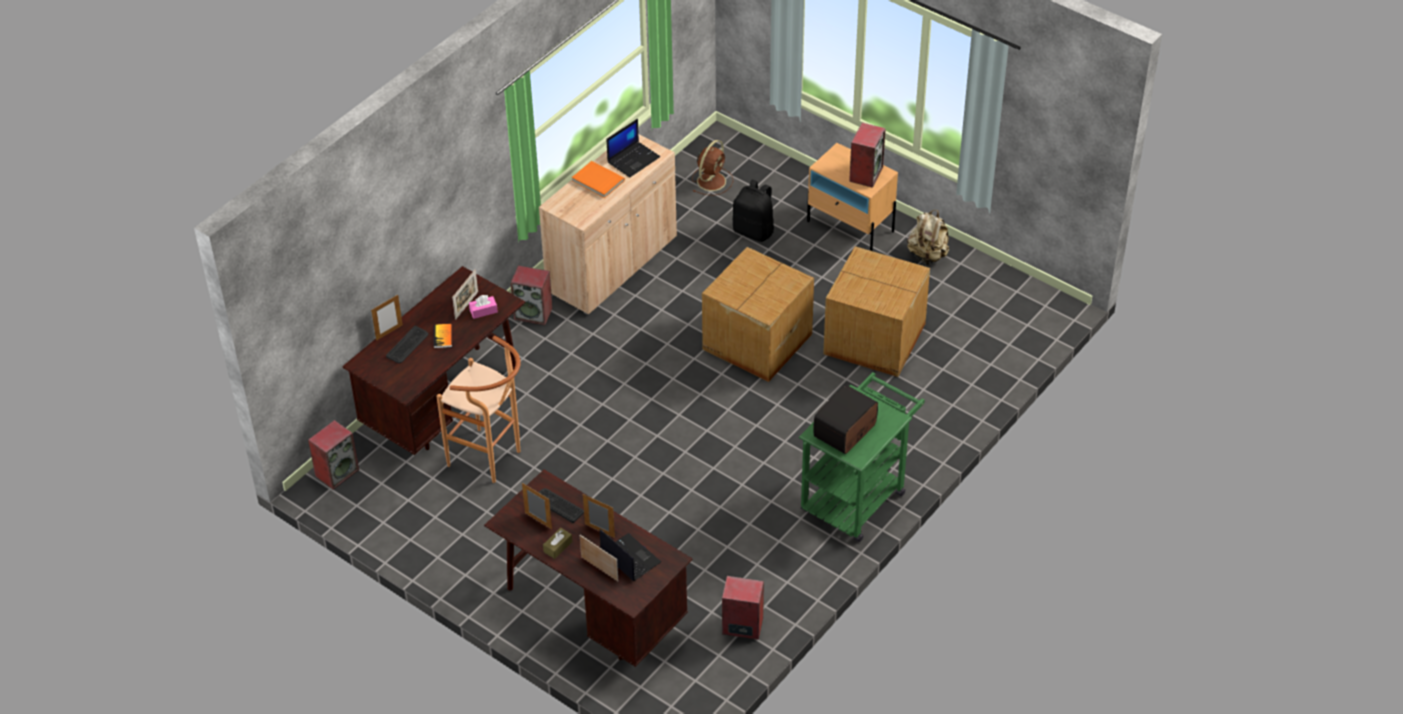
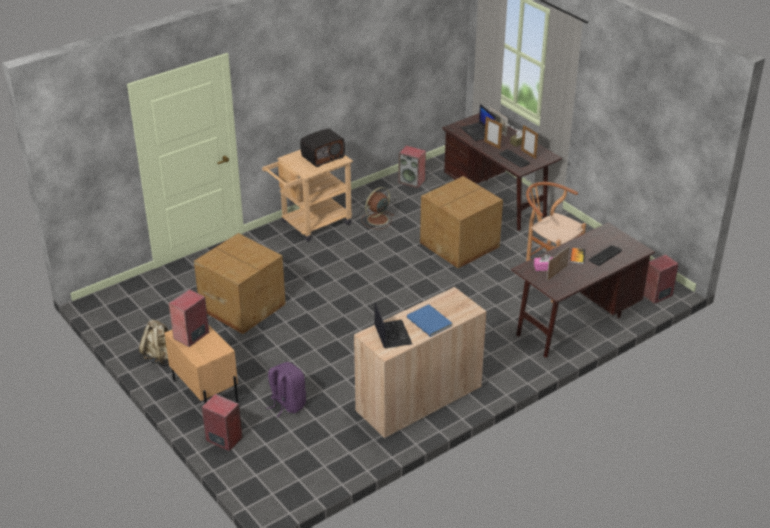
camera: 165 degrees left, 10 degrees down
(389, 332) = (618, 266): picture frame -> none
(534, 313) = (494, 373): speaker -> speaker (223, 439)
(597, 181) = (430, 322): orange book -> blue book
(633, 159) = (392, 334): laptop -> laptop turned 105 degrees clockwise
(712, 180) = (300, 459): brown fan -> brown fan (377, 219)
(754, 231) = (287, 404): black backpack -> purple backpack
(755, 342) = (330, 321): cardboard box -> cardboard box (461, 244)
(858, 495) = (311, 224): green cart -> beige cart

